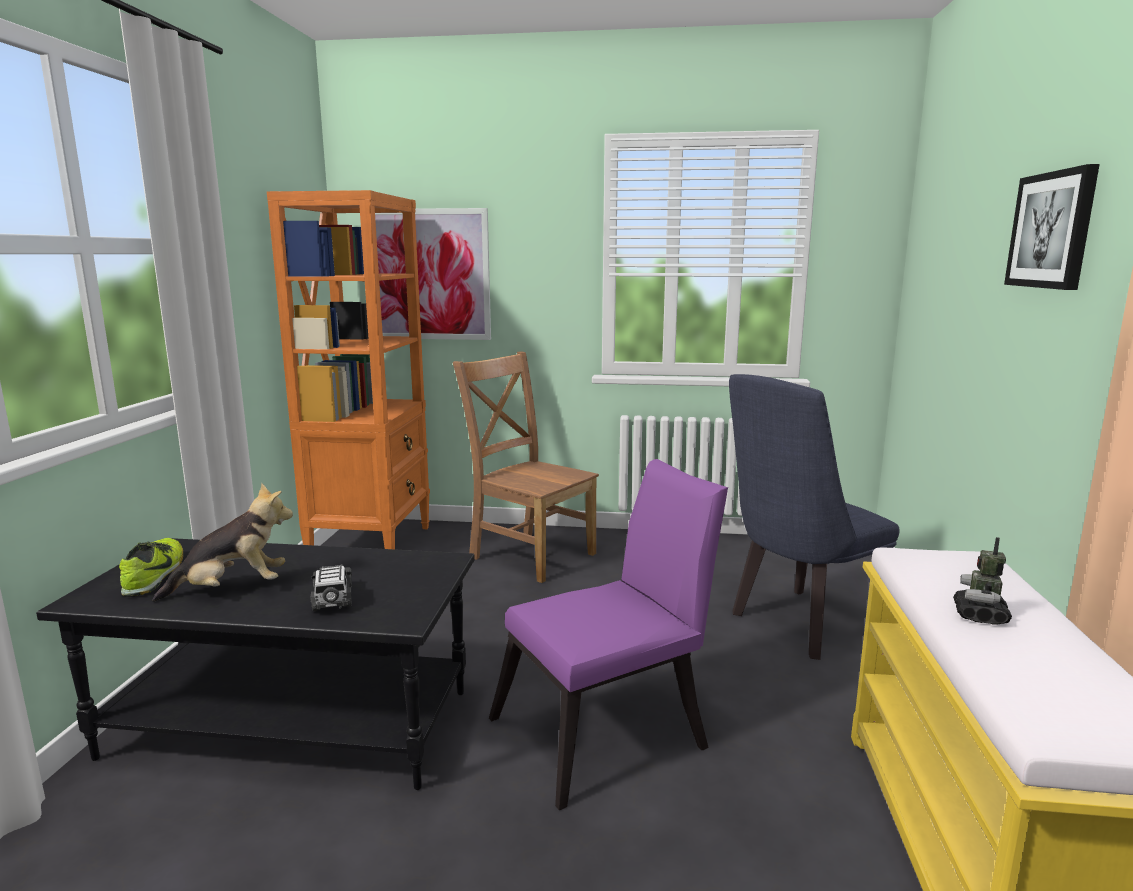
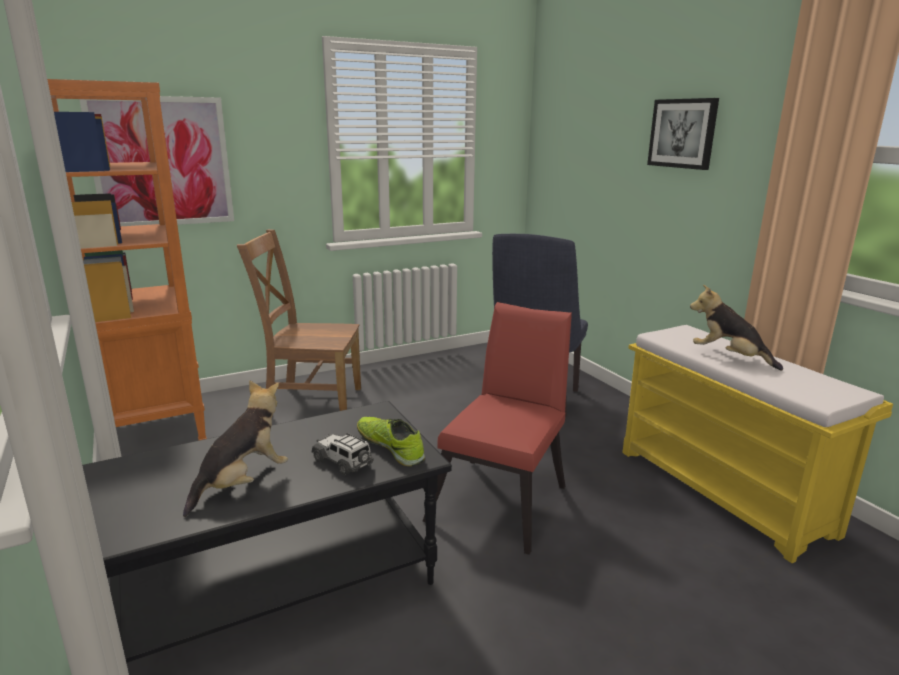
camera: 35 degrees left, 5 degrees up
(155, 575) = (138, 497): shoe -> shoe (390, 447)
(609, 730) = (503, 498): purple chair -> red chair
(980, 615) = (729, 357): toy robot -> plush toy

